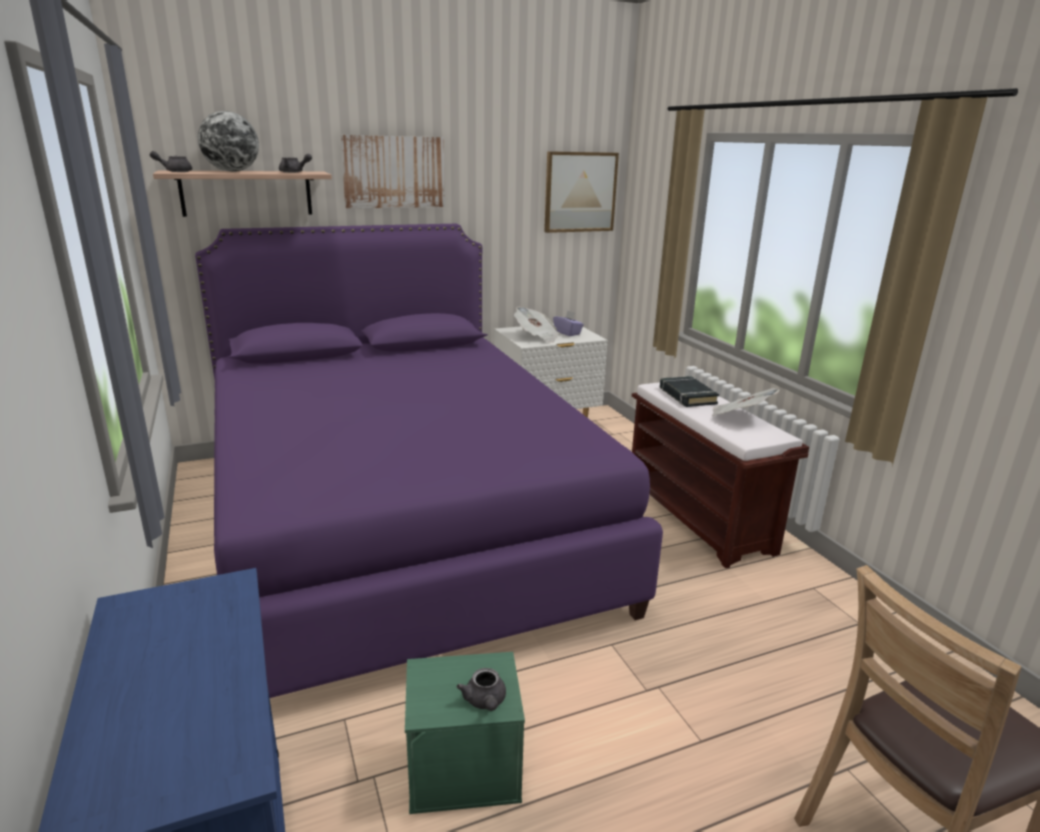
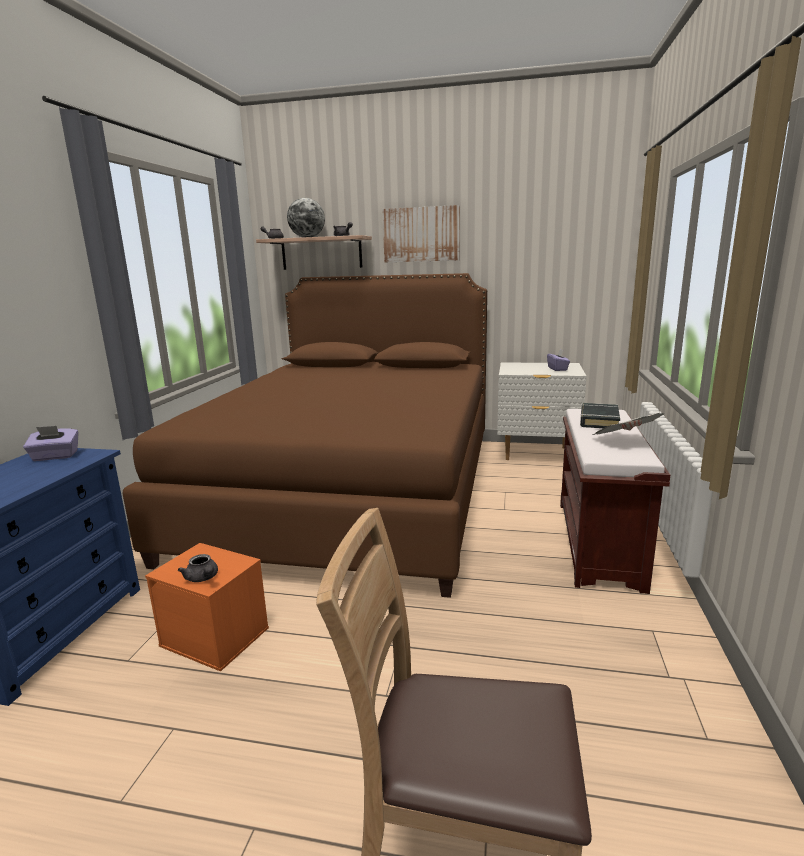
camera: 35 degrees right, 5 degrees down
(167, 610) = (55, 456): none -> purple tissue box
(399, 523) = (353, 490): purple bed -> brown bed
(465, 767) = (216, 636): green storage box -> orange storage box
(485, 702) = (203, 578): grey teapot -> grey teapot turned 60 degrees counterclockwise
(537, 337) = (525, 369): newspaper -> none
(580, 192) = (587, 245): picture -> none

